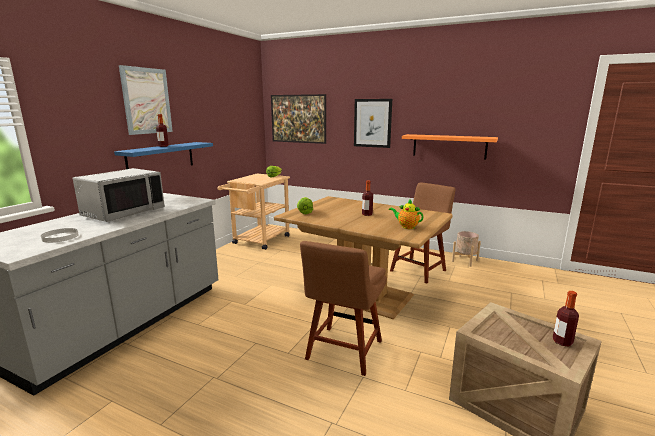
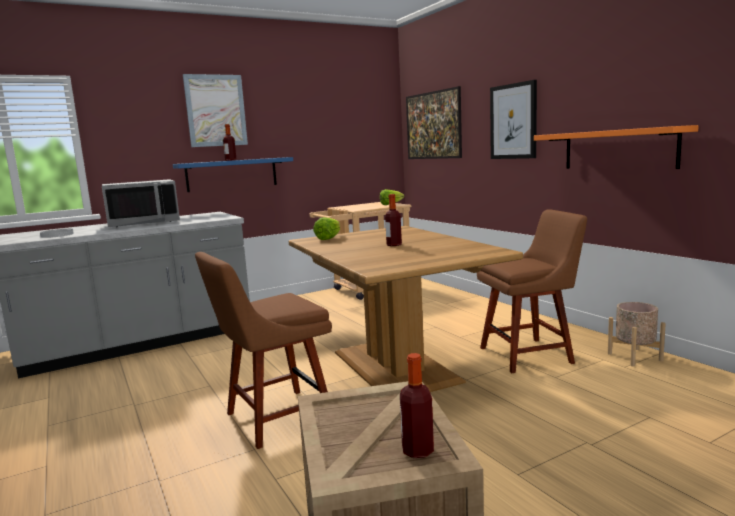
camera: 35 degrees right, 5 degrees down
(406, 227) = (403, 260): teapot -> none

